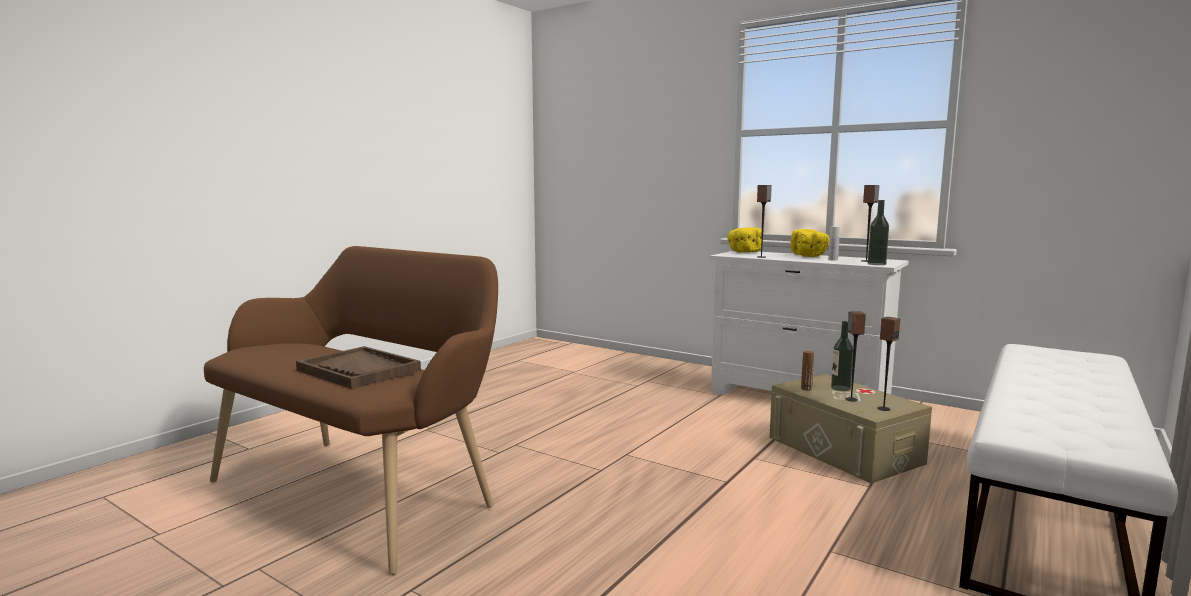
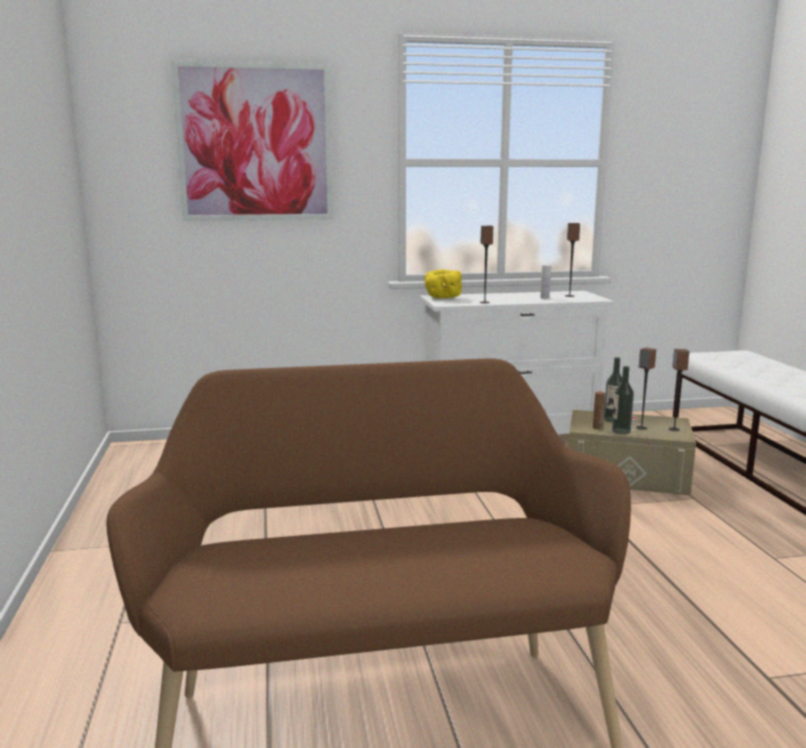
camera: 45 degrees left, 5 degrees up
(359, 370) = (453, 550): brown tray -> none
(631, 124) = (255, 143): none -> picture
(809, 256) = (508, 295): yellow bowl -> none
(876, 264) = (590, 298): bottle -> bottle (621, 431)

